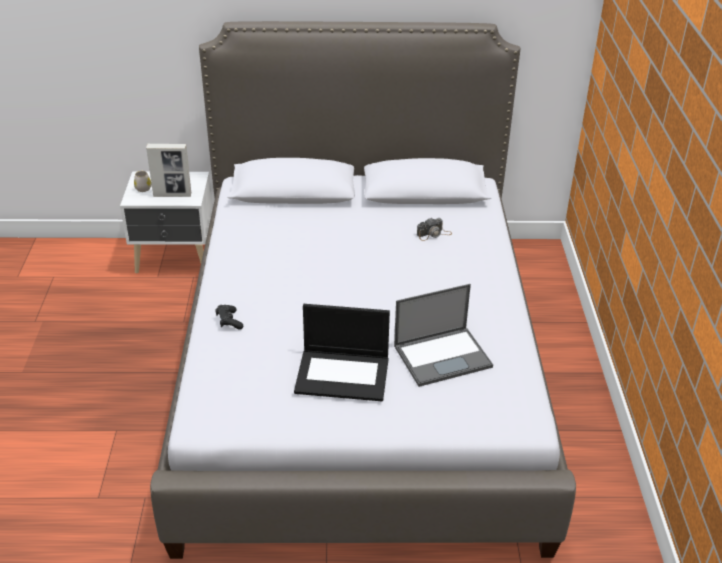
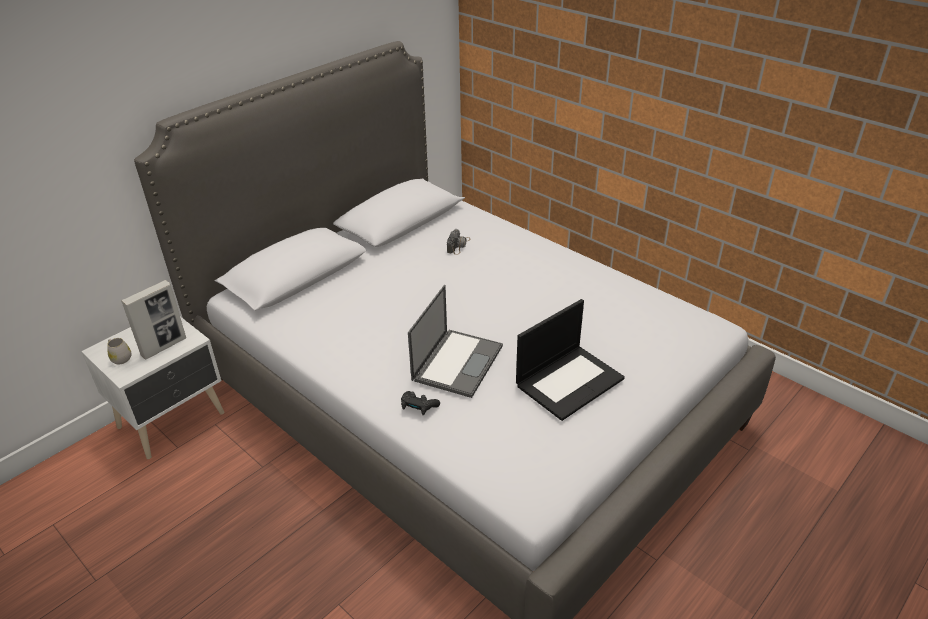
camera: 45 degrees left, 0 degrees up
(443, 356) = (603, 321): laptop -> laptop (457, 362)

